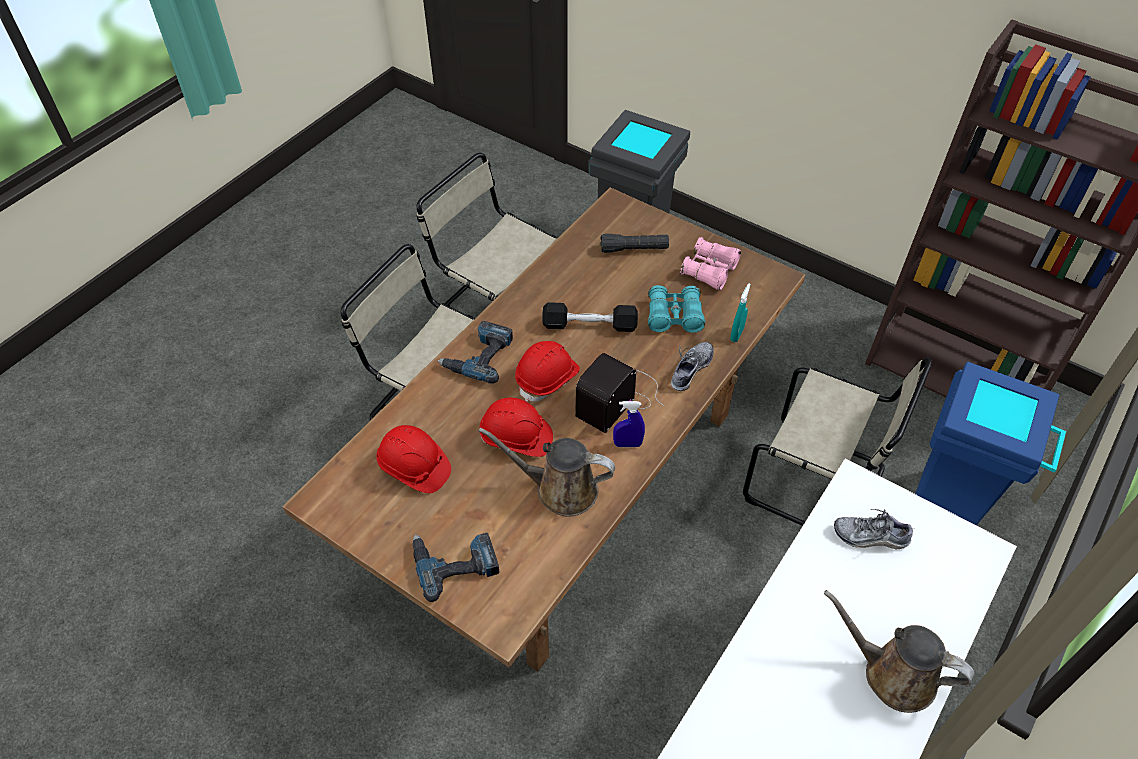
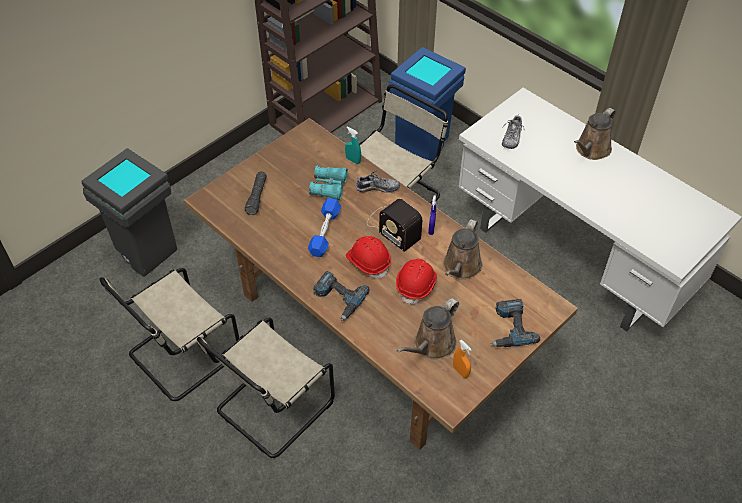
camera: 80 degrees left, 0 degrees up
(372, 506) = (460, 371): none -> orange spray bottle
(414, 468) = (432, 345): red hard hat -> brown watering can
(589, 325) = (325, 232): black dumbbell -> blue dumbbell
(691, 370) = (377, 188): shoe -> shoe turned 135 degrees clockwise
(709, 270) = (291, 161): pink binoculars -> none

